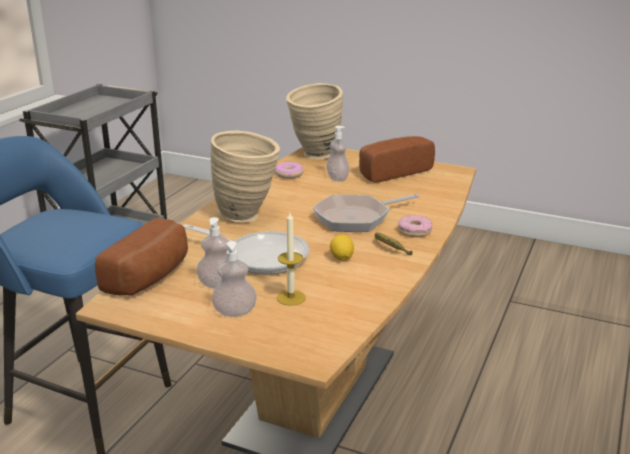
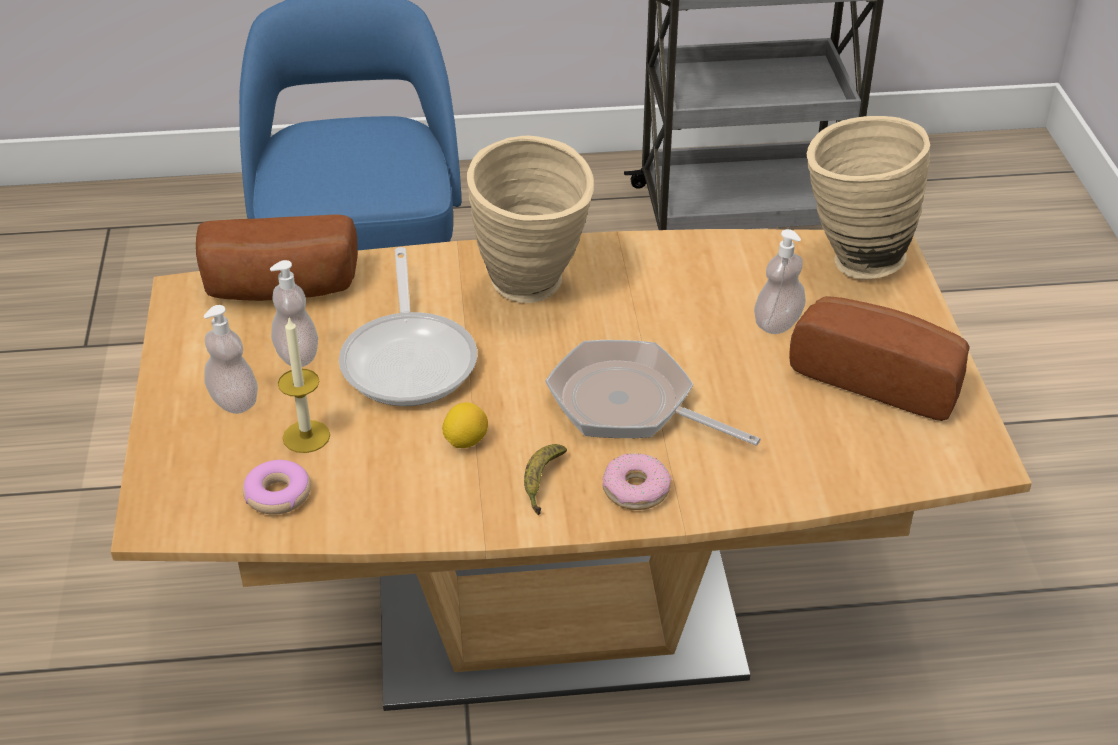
camera: 60 degrees right, 15 degrees up
(289, 174) = (737, 265): donut -> donut (278, 494)

